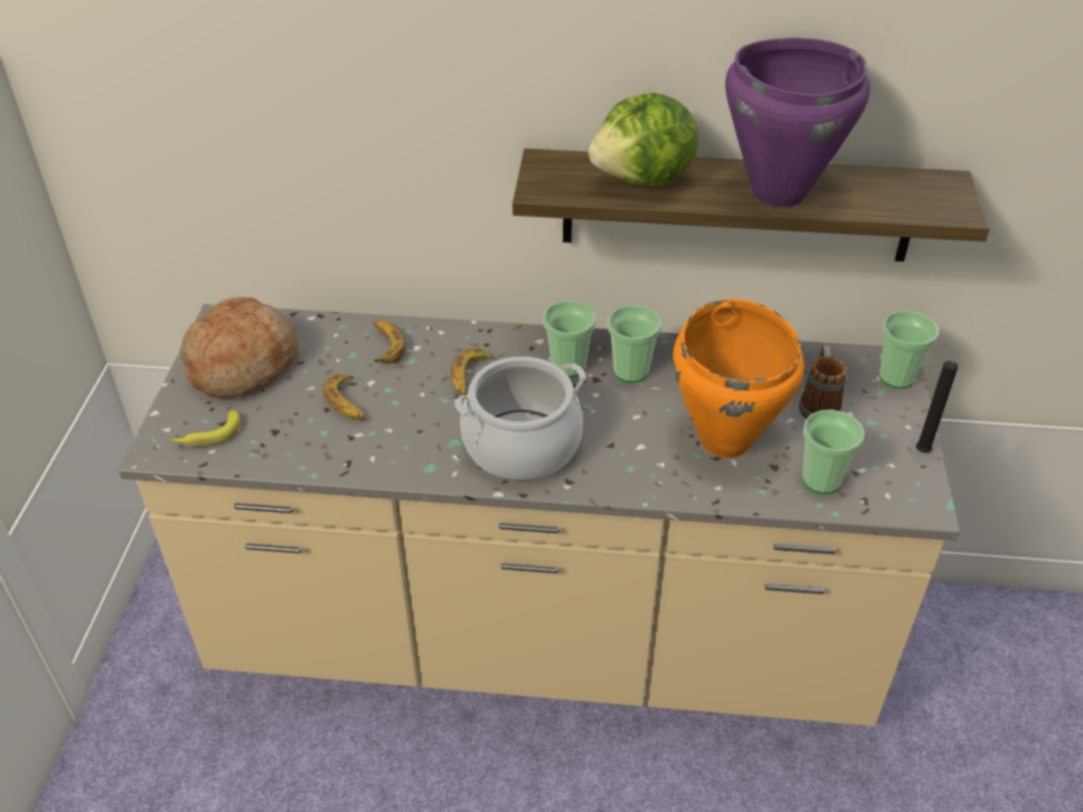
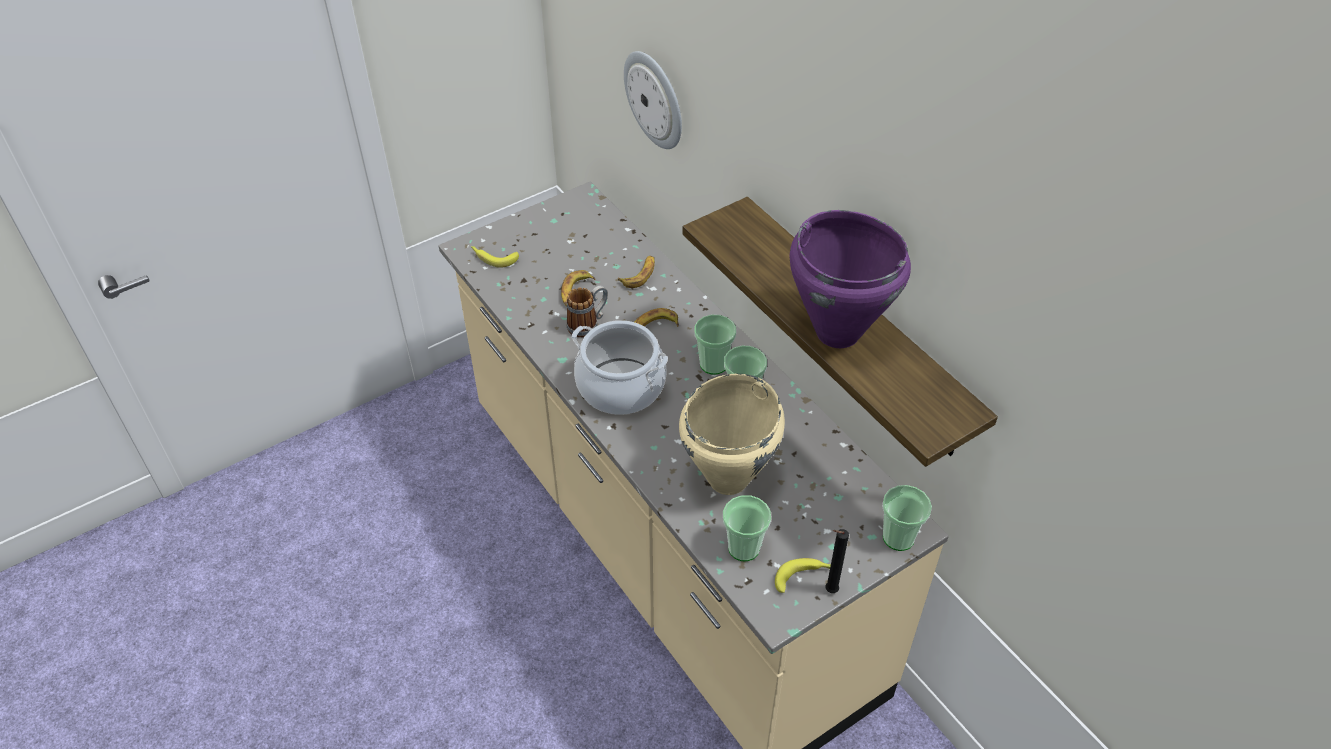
camera: 50 degrees right, 5 degrees up
(242, 363) = (560, 230): bread -> none
(318, 115) = (655, 99): none -> wall clock
(644, 180) = (775, 265): lettuce -> none
(726, 440) = (729, 479): orange cooking pot -> beige cooking pot
(818, 404) = (818, 508): mug -> mug (588, 324)
(891, 460) = (803, 576): none -> banana

